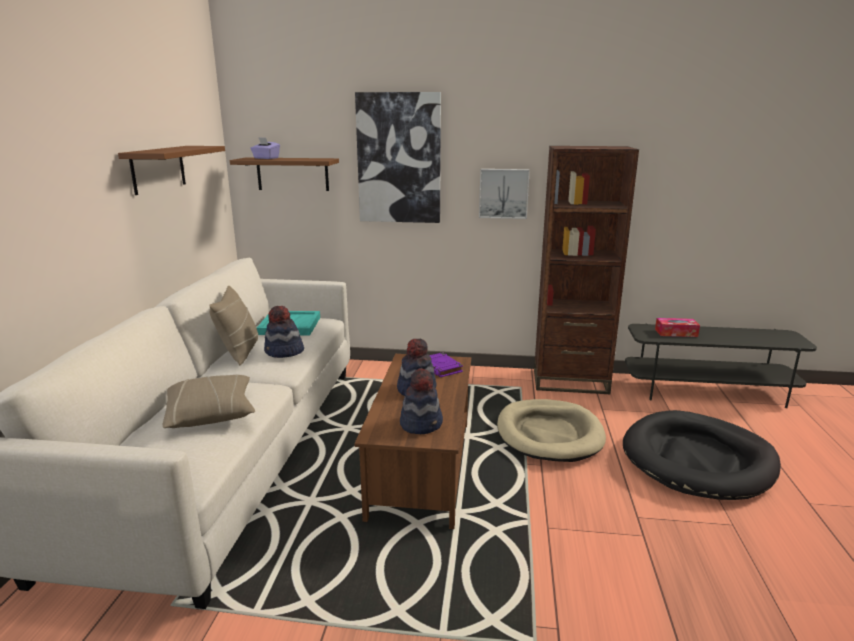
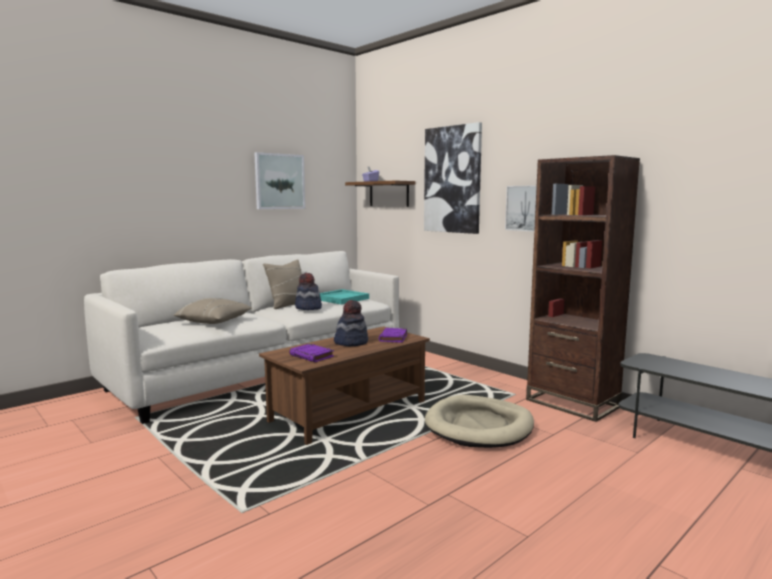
camera: 40 degrees right, 10 degrees down
(158, 169) = (279, 181): brown shelf -> picture
(421, 424) = (312, 356): hat -> purple book
(676, 333) = (681, 367): tissue box -> none
(698, 459) = (592, 488): black dog bed -> none

